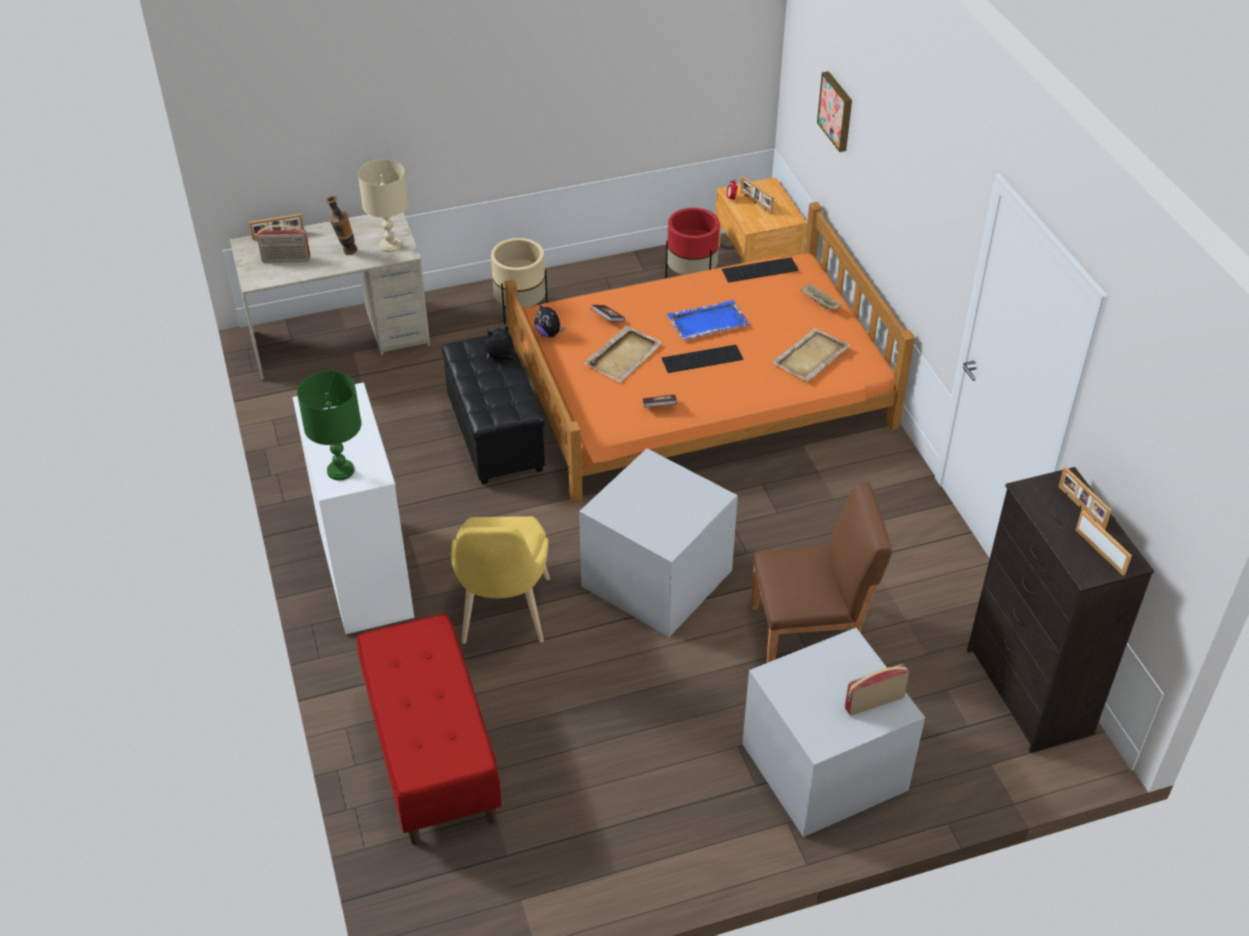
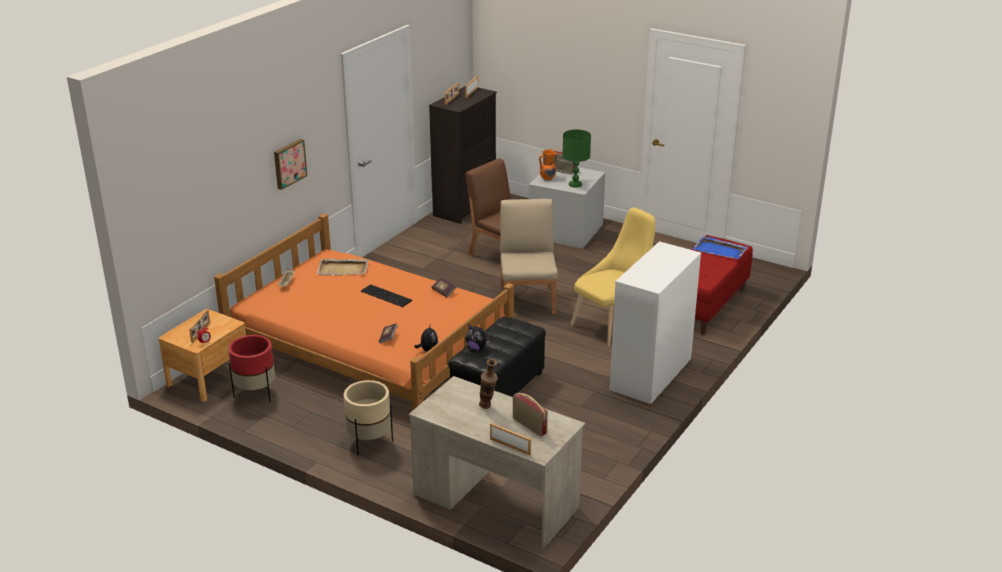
camera: 130 degrees left, 15 degrees down
(340, 470) = (676, 256): green table lamp -> green table lamp (575, 184)
(390, 245) = (456, 394): beige table lamp -> none
(624, 356) = (416, 318): beige tray -> none
(657, 580) = (528, 299): grey storage box -> beige chair
(707, 322) = (350, 307): blue tray -> blue tray (720, 250)
(761, 270) = (274, 310): keyboard -> none
(837, 111) = (210, 194): picture -> picture (289, 163)
(855, 664) = (547, 179): none -> orange vase

